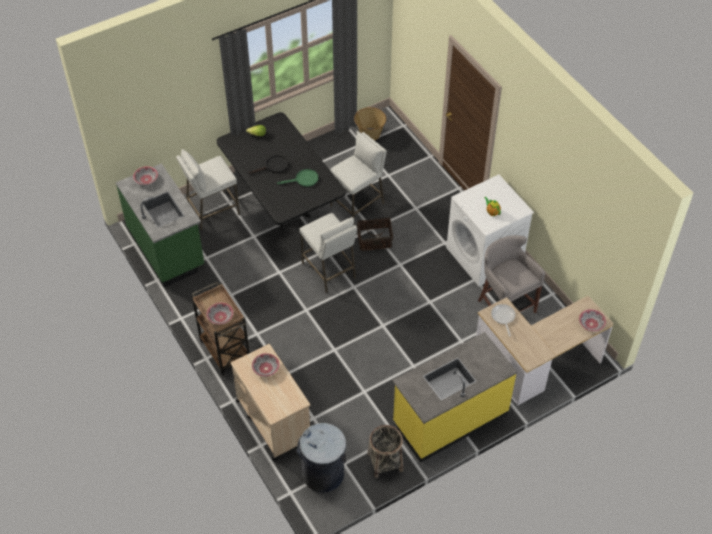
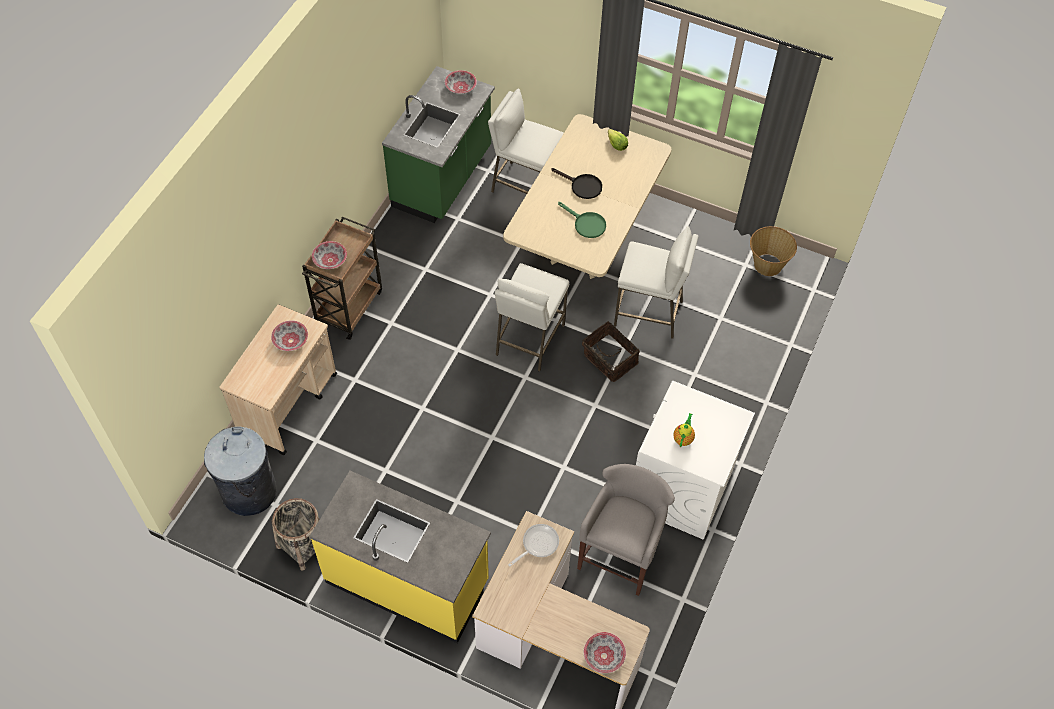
camera: 55 degrees right, 5 degrees up
(283, 206) = (585, 245): black dining table -> beige dining table

